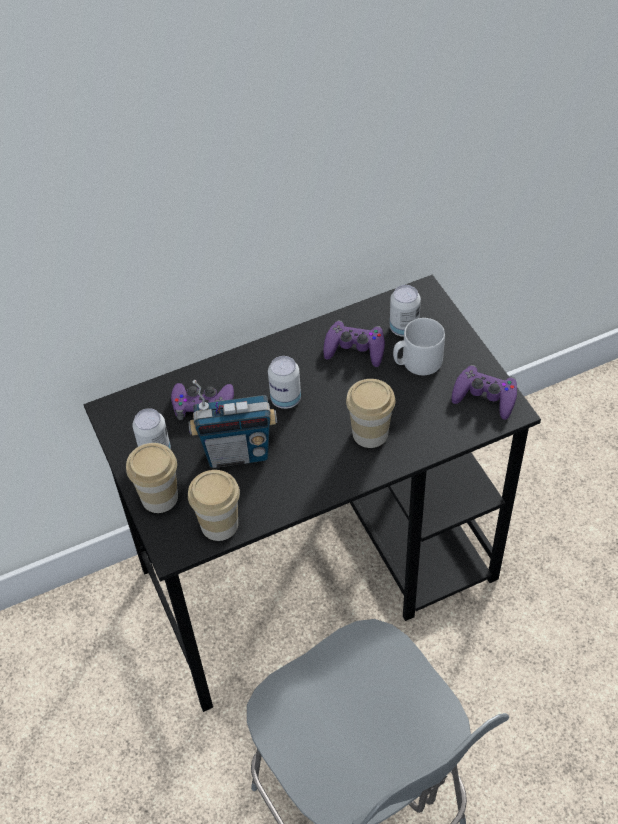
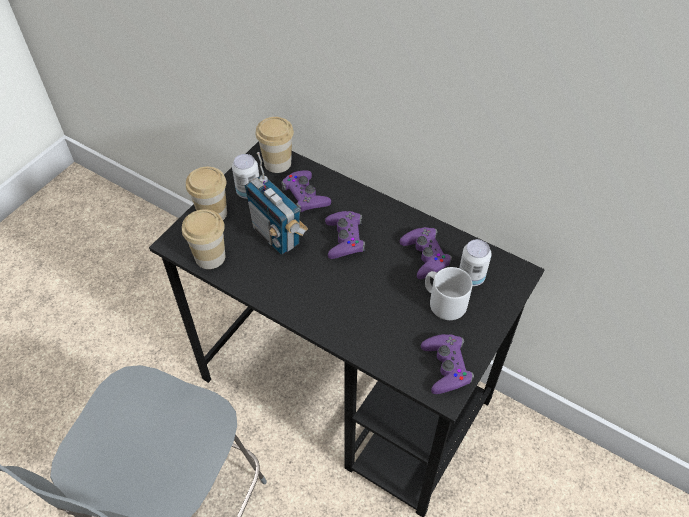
camera: 55 degrees right, 0 degrees up
(286, 399) = (345, 238): can -> purple game controller
(370, 433) = (350, 305): cup -> cup (277, 163)

